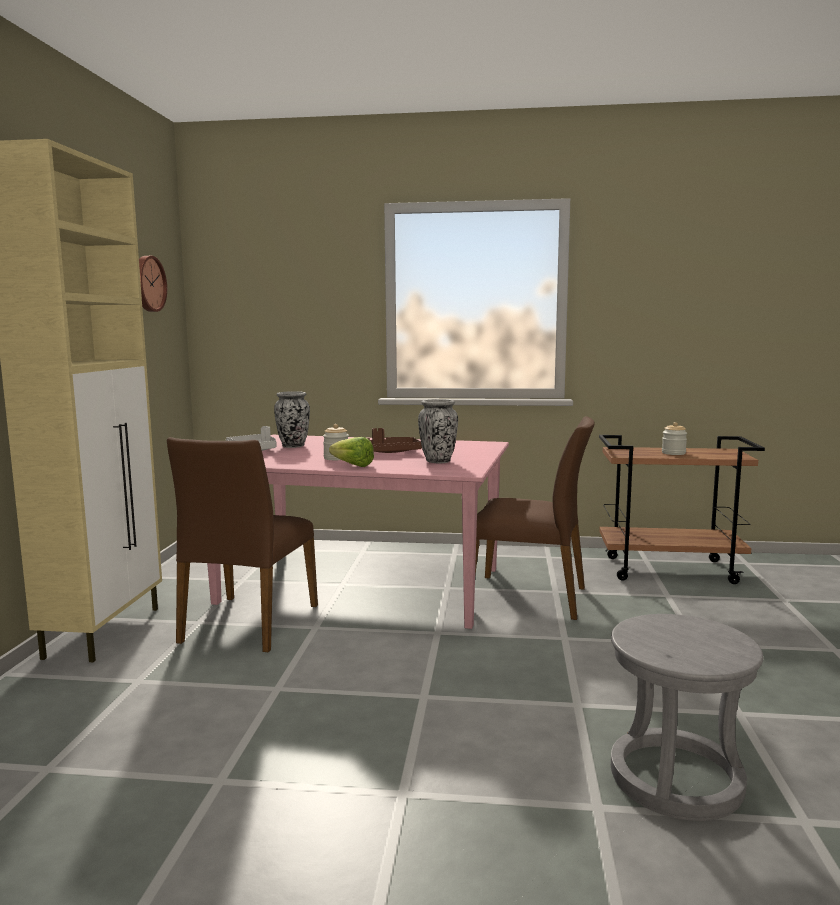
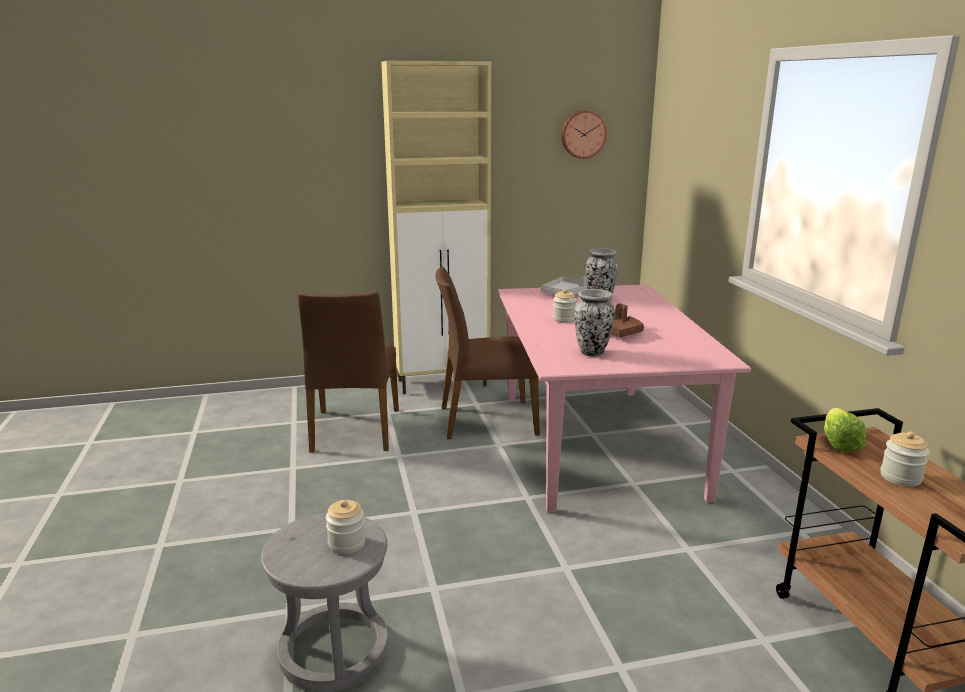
camera: 70 degrees right, 10 degrees up
(350, 465) = (540, 328): lettuce -> lettuce (838, 441)
(529, 597) = (653, 533): brown chair -> brown chair (354, 430)
(681, 630) = (347, 544): none -> jar

